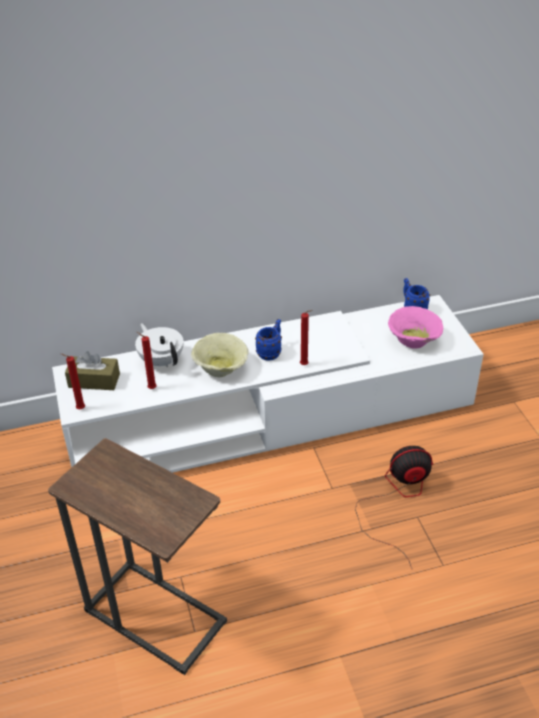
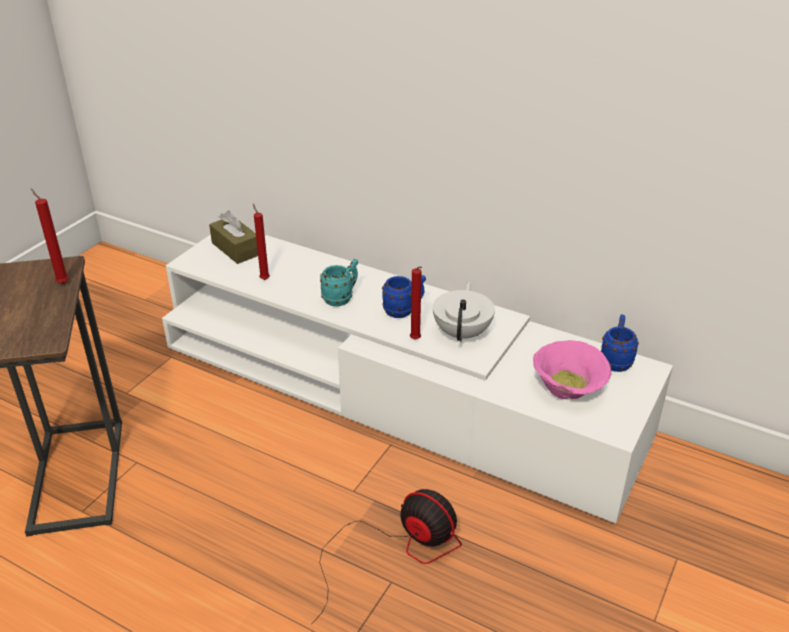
camera: 45 degrees right, 5 degrees down
(79, 409) = (194, 262): red candle -> red candle (62, 283)
(161, 360) = (306, 264): white teapot -> white teapot (462, 333)
(222, 368) = (341, 298): beige bowl -> turquoise mug

